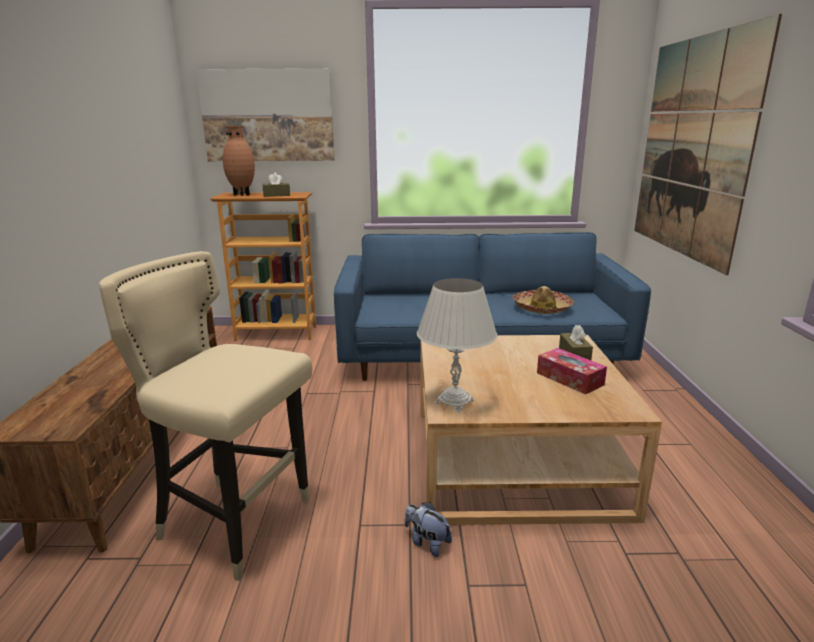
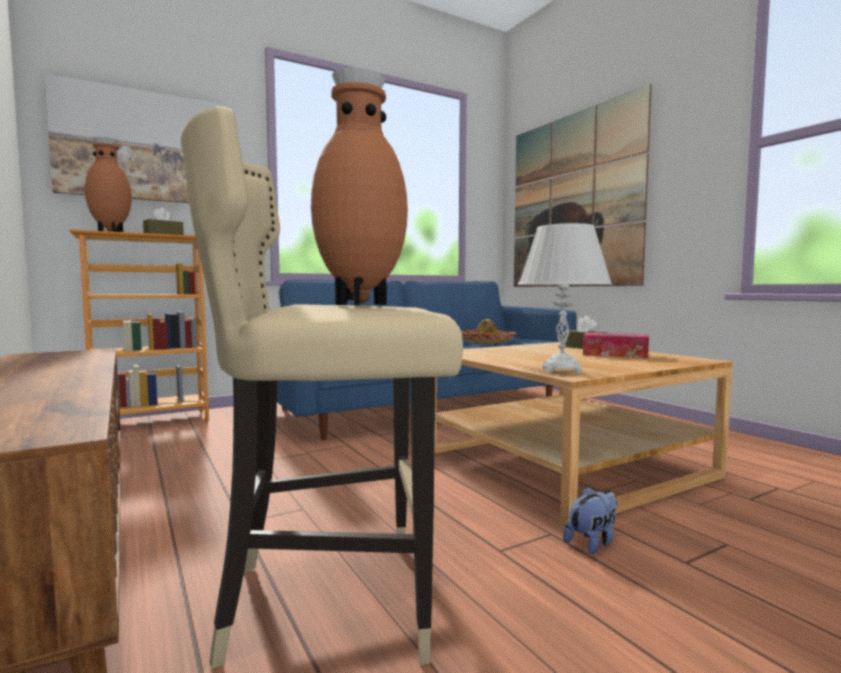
camera: 30 degrees left, 15 degrees down
(224, 369) = (360, 304): none -> brown vase
(427, 543) = (592, 542): plush toy -> plush toy turned 135 degrees clockwise

